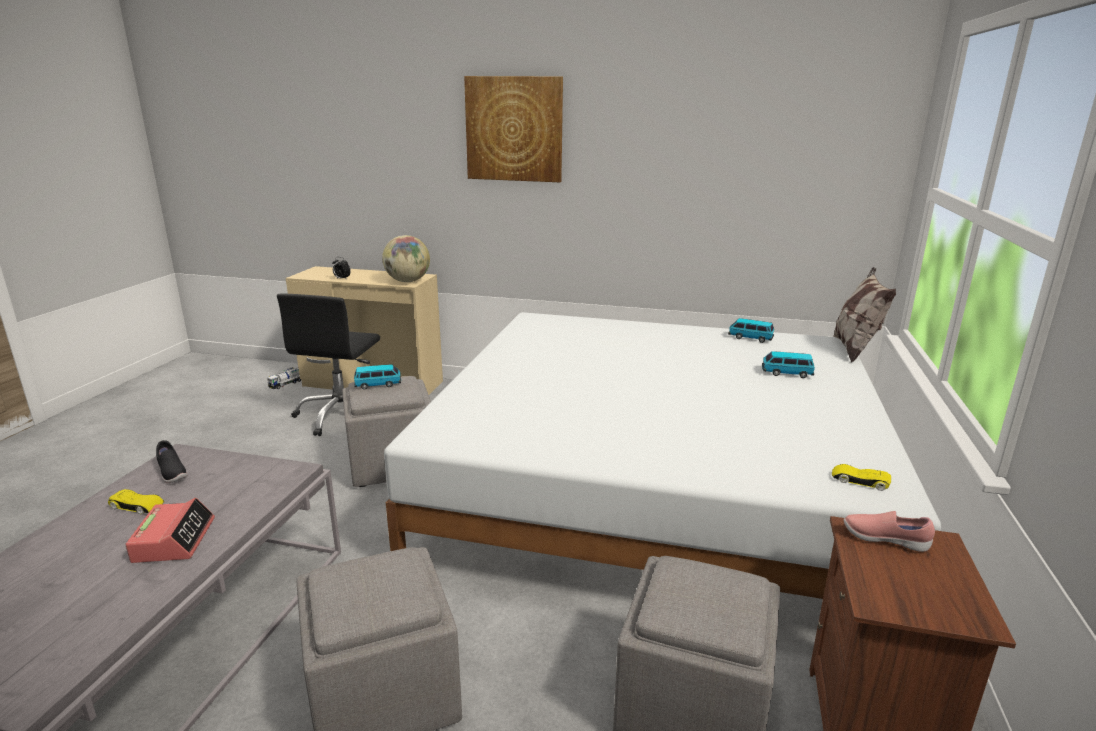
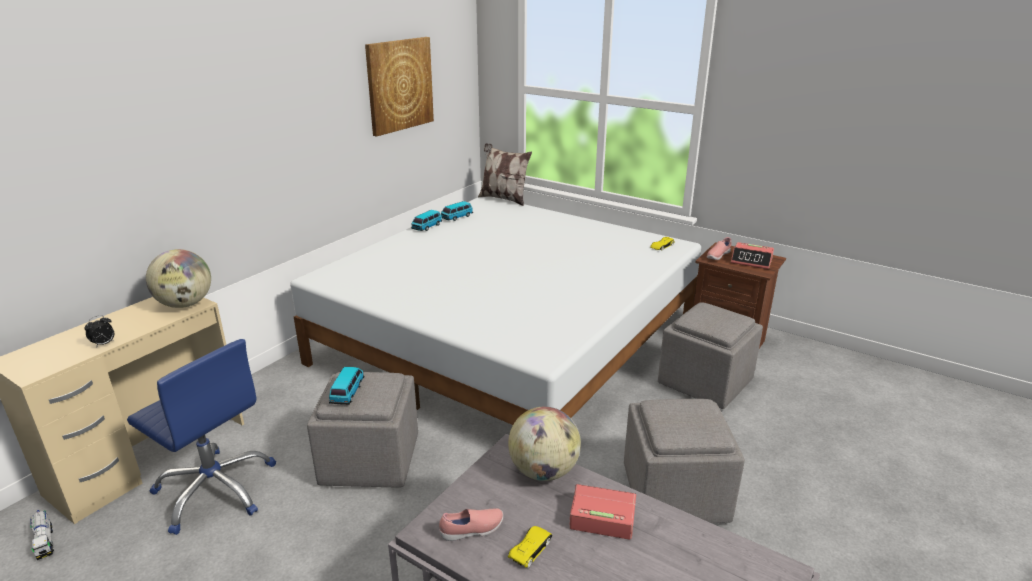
camera: 70 degrees left, 5 degrees up
(172, 473) = (472, 531): black shoe -> pink shoe
(255, 494) = (544, 471): none -> globe
(342, 415) = (216, 489): black office chair -> blue office chair
(514, 129) = (228, 95): picture -> picture (399, 85)
(786, 373) = (524, 224): toy car -> toy car (427, 227)
(918, 586) = (751, 261): none -> alarm clock

